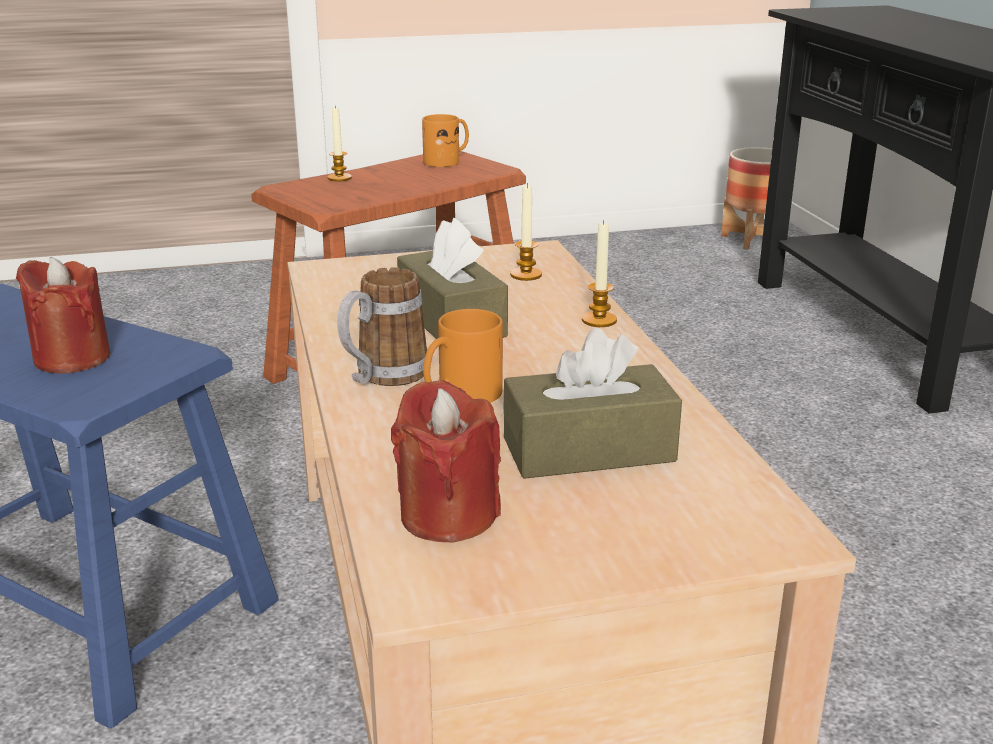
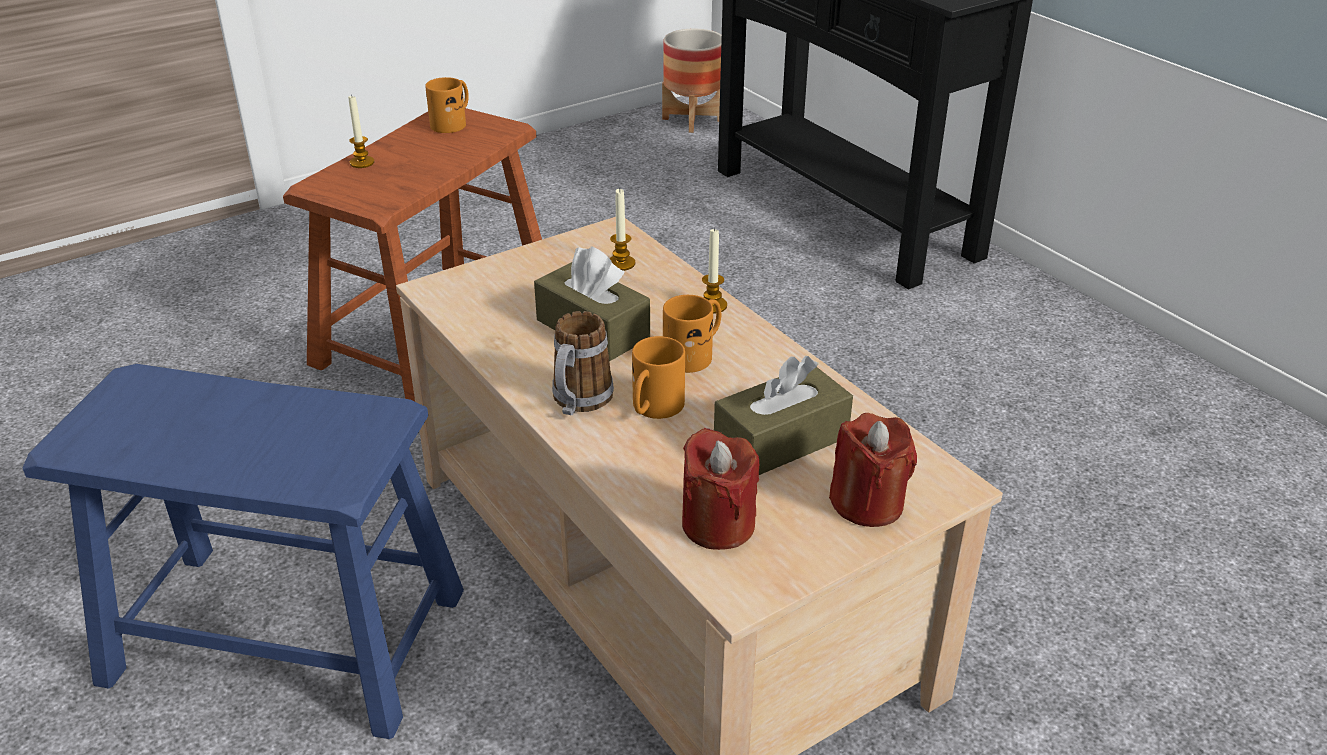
camera: 20 degrees left, 10 degrees up
(72, 358) = (288, 439): red candle -> red candle (867, 503)
(546, 357) = (694, 354): none -> orange mug

